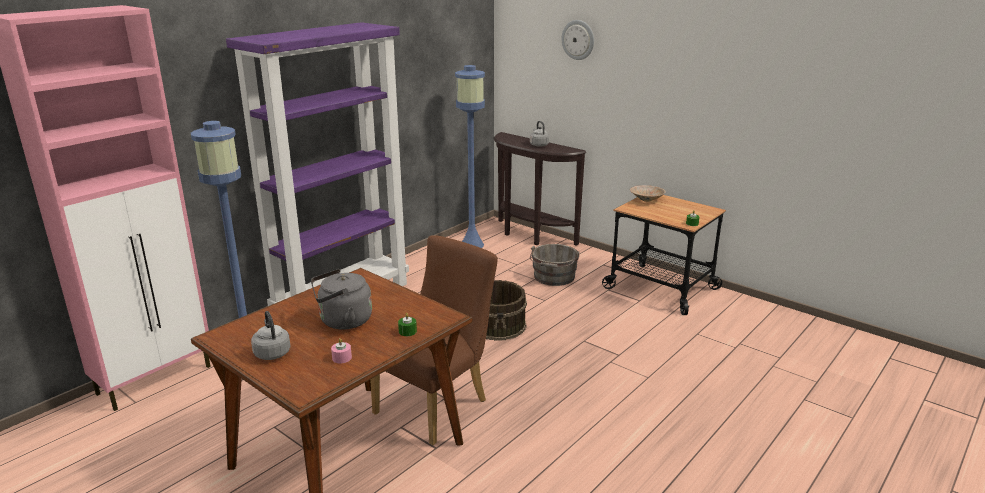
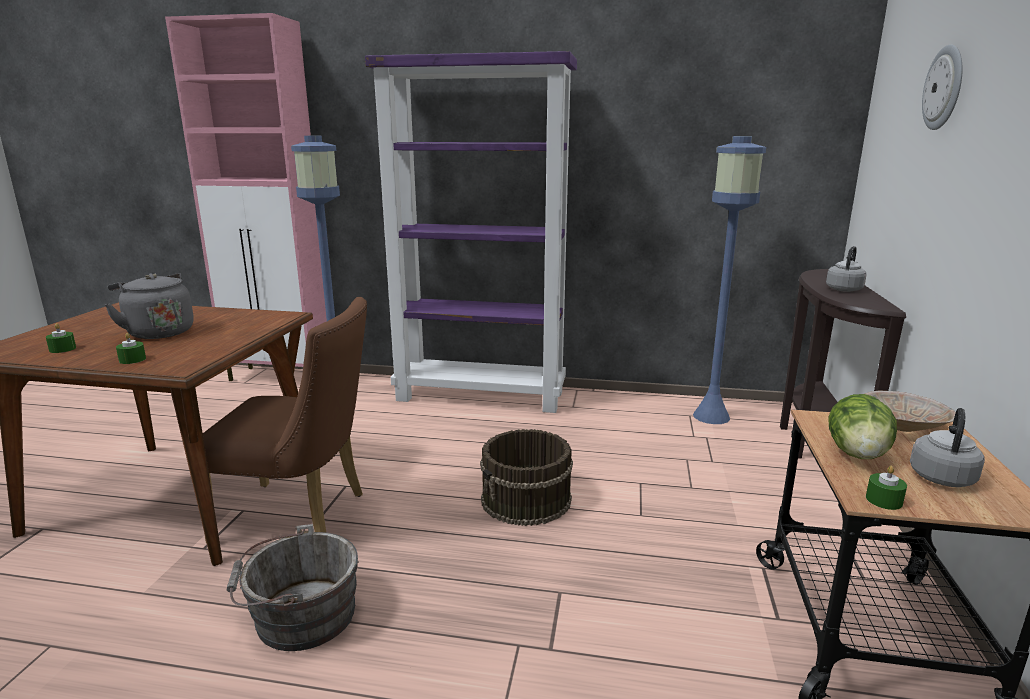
camera: 60 degrees right, 5 degrees down
(272, 352) = (81, 326): grey kettle -> grey kettle (942, 476)
(342, 358) = (62, 349): pink candle -> green candle
(553, 278) = (719, 502): grey bucket -> grey bucket (299, 616)
(660, 214) = (857, 454): none -> lettuce

